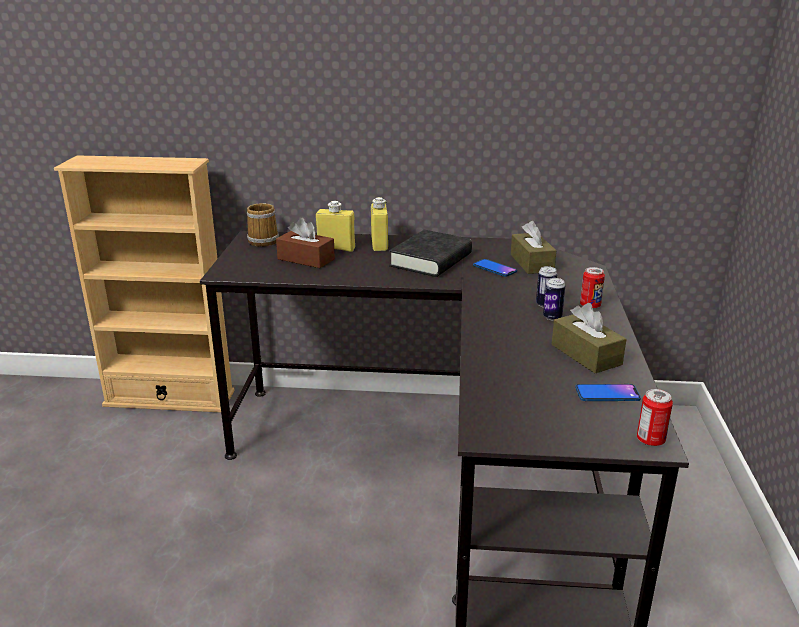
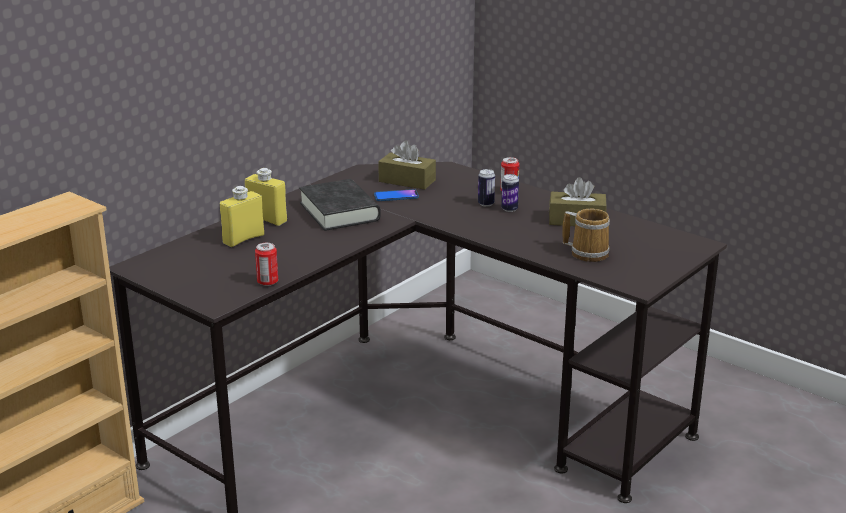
camera: 55 degrees left, 0 degrees up
(264, 240) = (160, 263): mug -> mug (587, 252)
(306, 259) = (246, 258): brown tissue box -> none
(607, 394) = (633, 234): phone -> none
(650, 440) = (696, 243): can -> can (267, 282)

